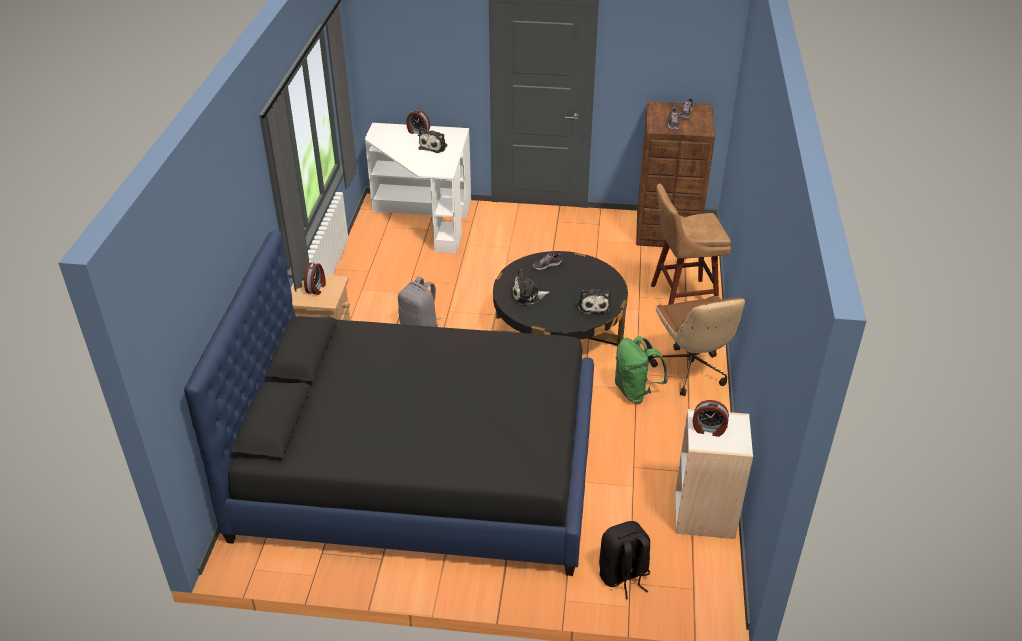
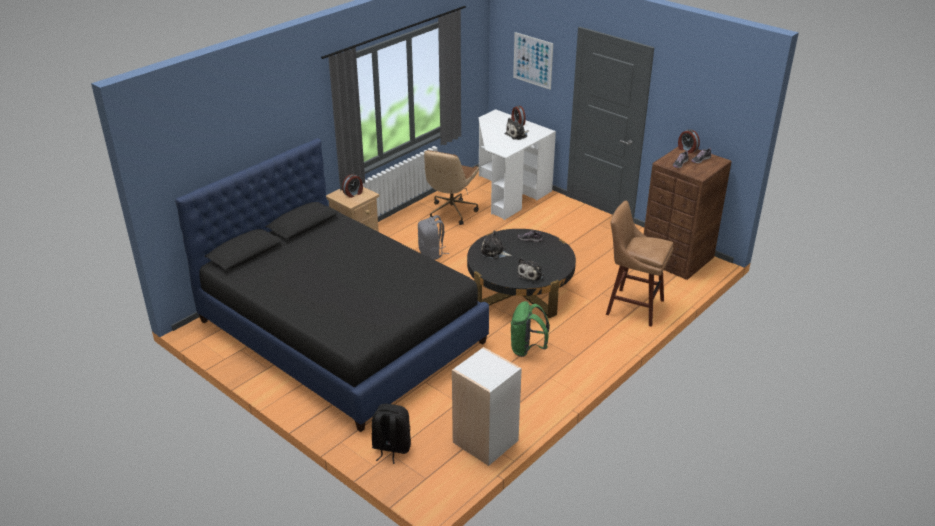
camera: 35 degrees right, 5 degrees down
(423, 48) = (533, 60): none -> picture
(690, 373) = (581, 355): brown office chair -> brown office chair (451, 213)
(708, 429) = (481, 364): alarm clock -> alarm clock (687, 150)

